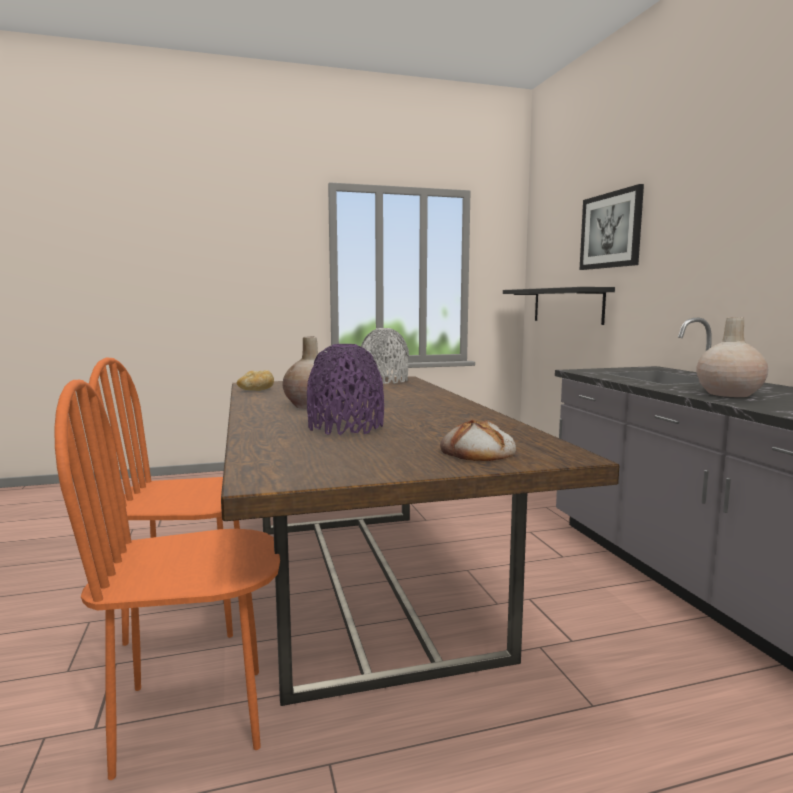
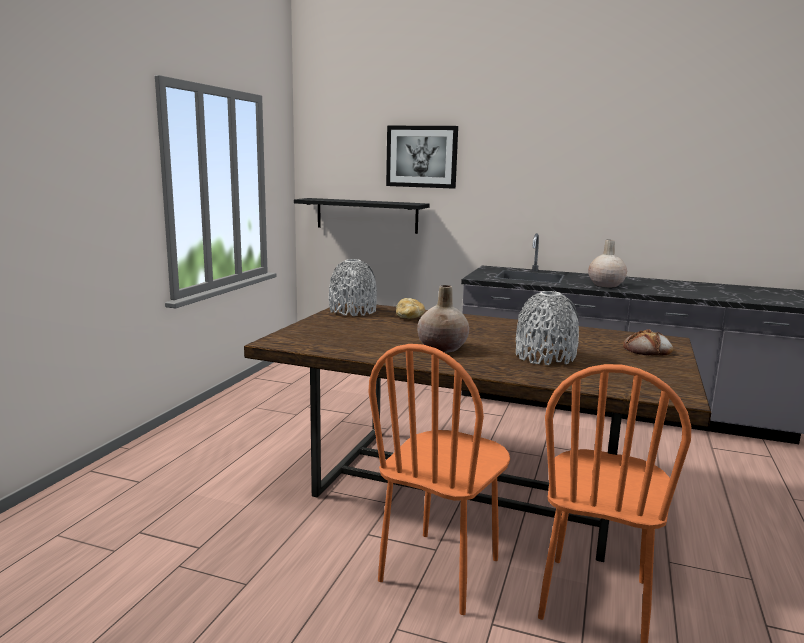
camera: 55 degrees left, 5 degrees up
(256, 390) = (322, 347): bread -> bread (409, 317)
(345, 427) = (545, 357): purple vase -> grey vase

